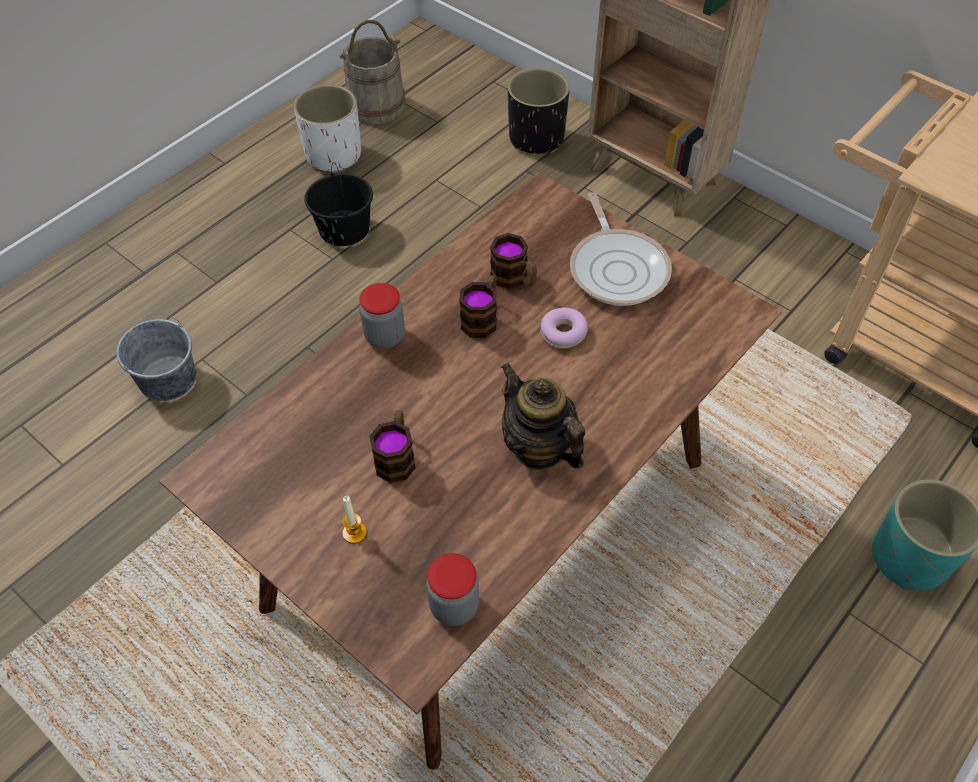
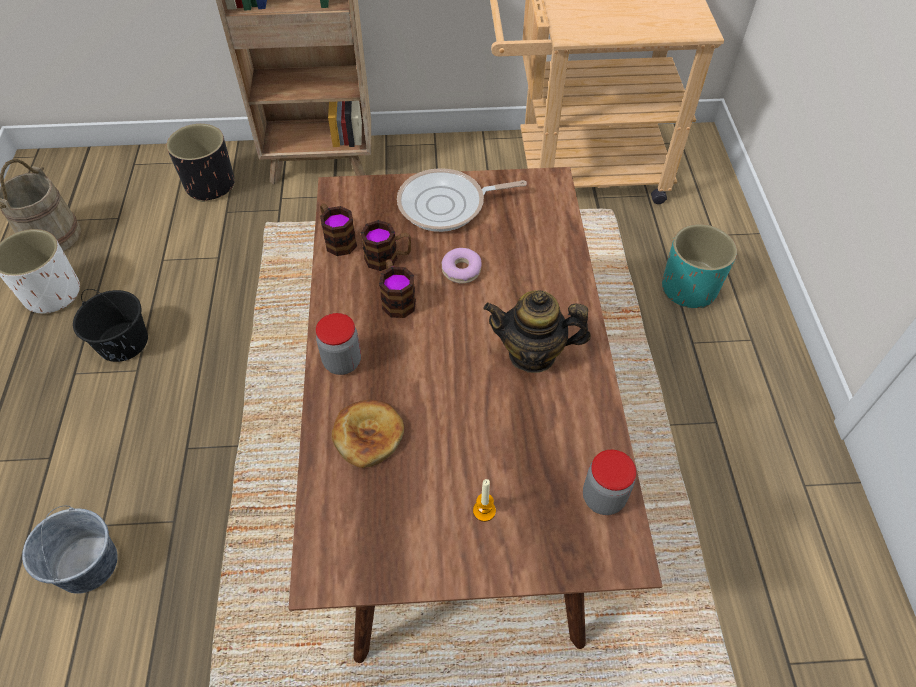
camera: 45 degrees left, 0 degrees up
(340, 406) = (368, 434): none -> bread
(396, 456) = (450, 435): mug -> mug (337, 239)
(618, 268) = (447, 205): frying pan -> frying pan turned 135 degrees clockwise

